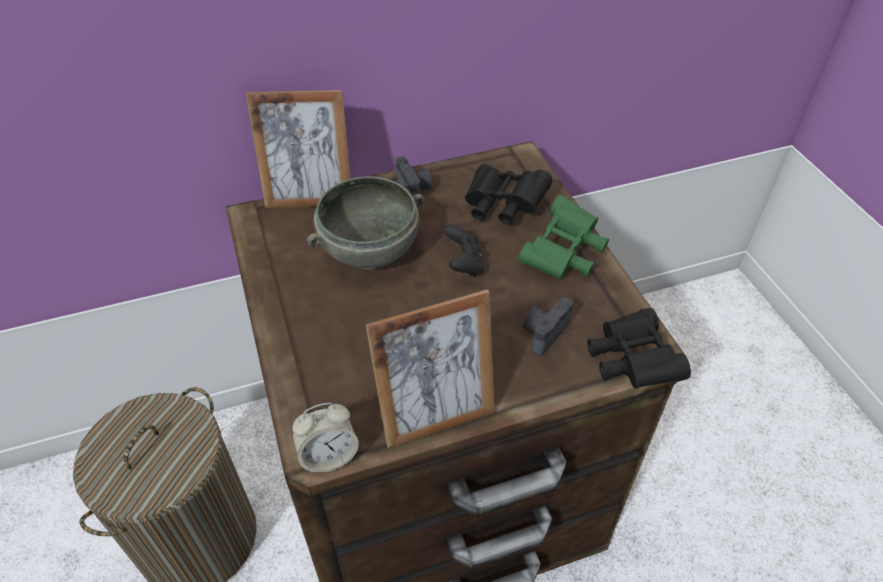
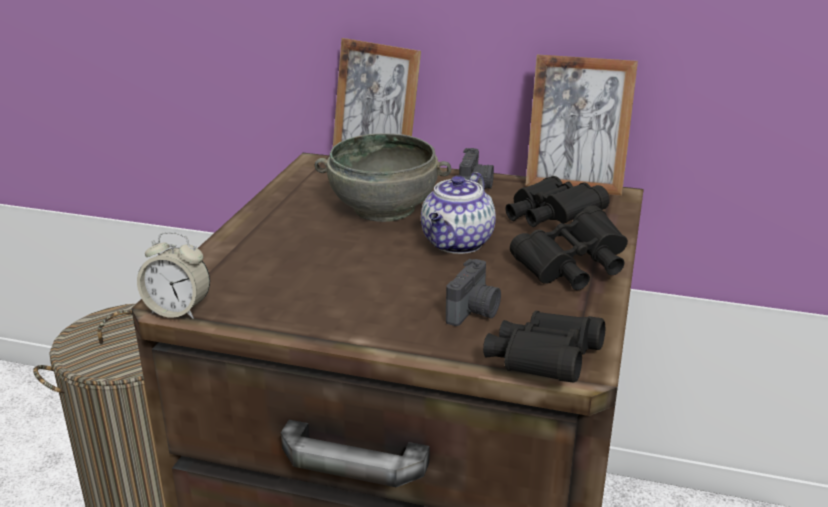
camera: 35 degrees right, 20 degrees down
(436, 417) = (296, 324): picture frame -> picture frame (574, 186)
(464, 265) = (457, 244): black game controller -> teapot
(543, 333) = (474, 312): camera -> camera turned 135 degrees clockwise
(563, 254) = (571, 269): green binoculars -> black binoculars

